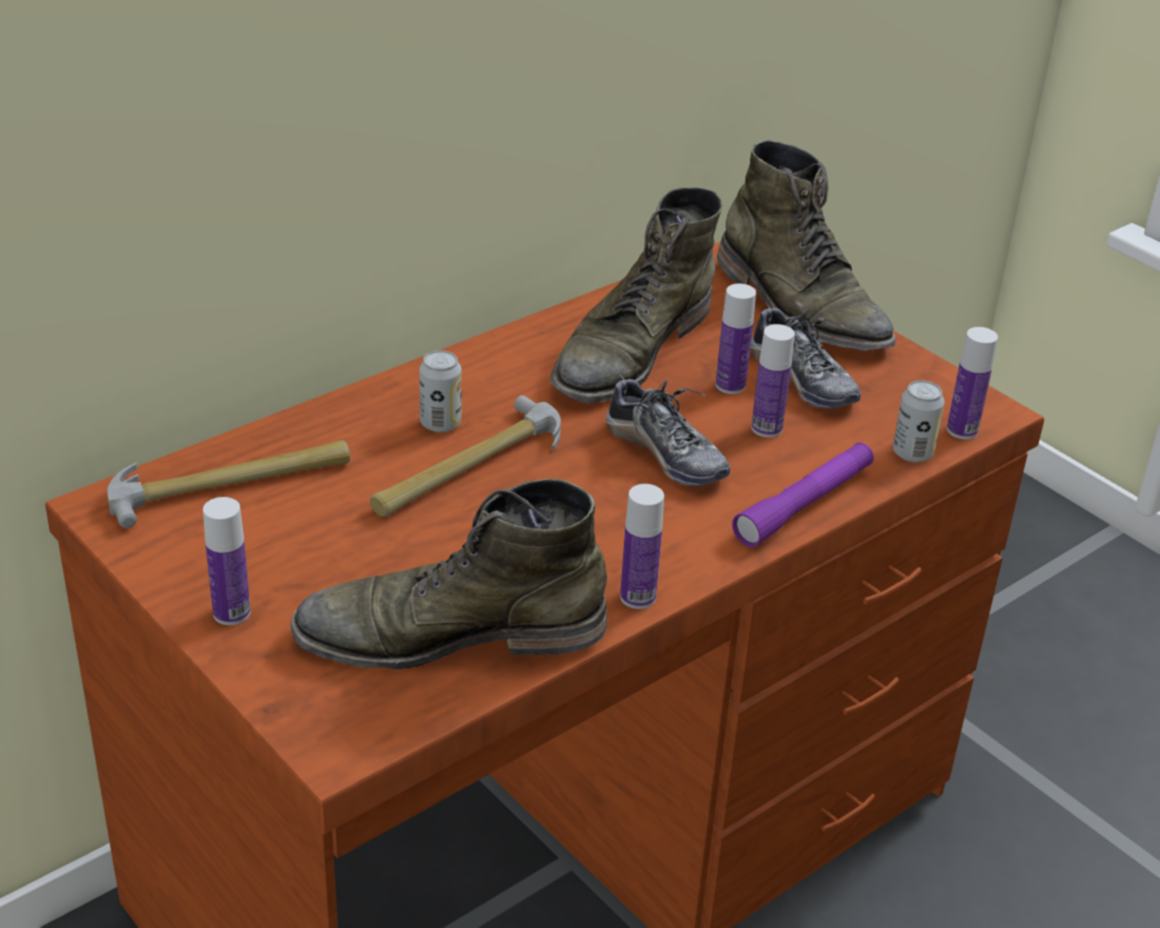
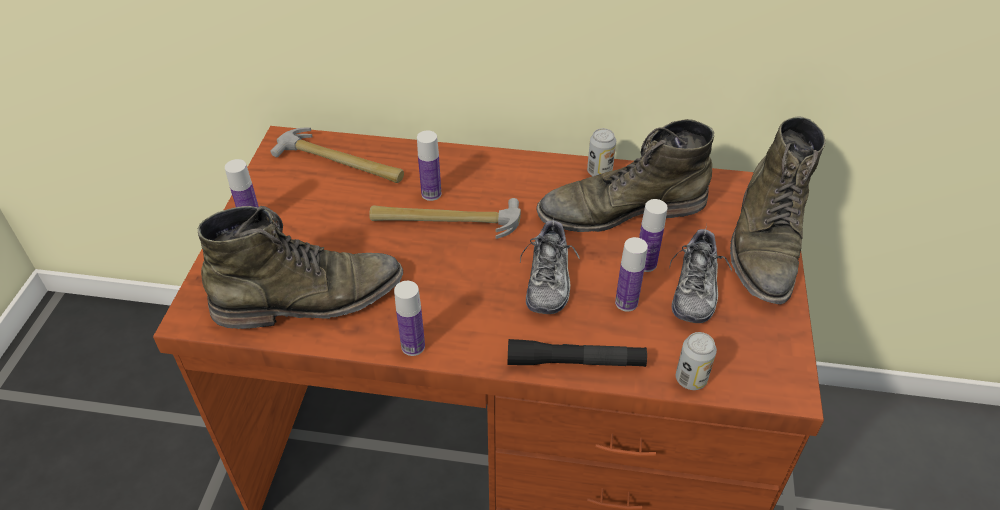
camera: 50 degrees right, 10 degrees up
(440, 423) = (468, 189): can -> can (599, 172)
(450, 633) = (310, 299): green boot -> green boot turned 120 degrees clockwise
(804, 505) = (575, 362): purple flashlight -> black flashlight
(962, 430) = (748, 388): bottle -> bottle (431, 194)

